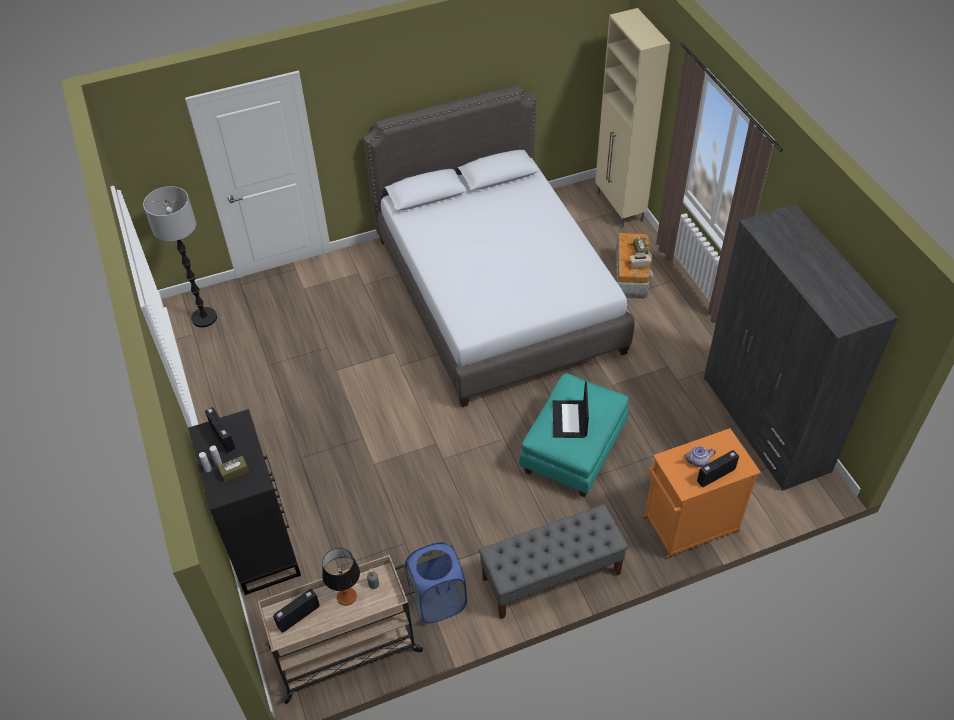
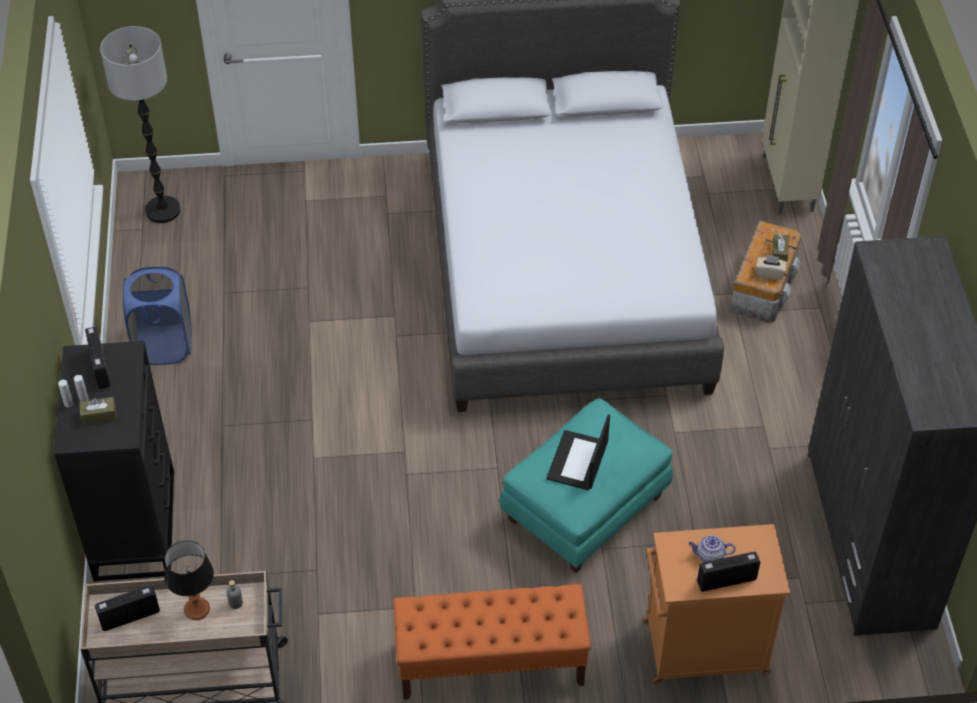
camera: 15 degrees right, 0 degrees up
(438, 601) = (331, 654): blue laundry basket -> blue laundry basket (164, 345)
(551, 576) = (490, 663): grey bench -> orange bench

